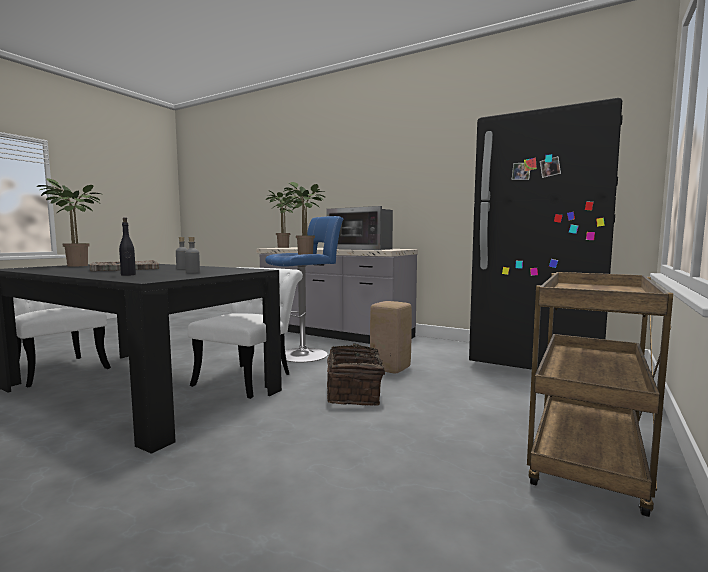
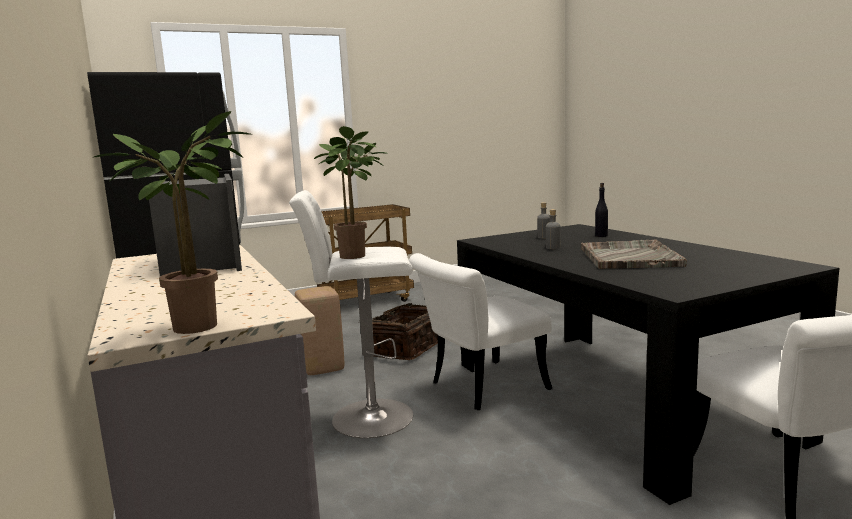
camera: 145 degrees left, 5 degrees up
(74, 266) = (731, 274): potted plant -> none
(306, 354) = (366, 418): blue stool -> white stool

